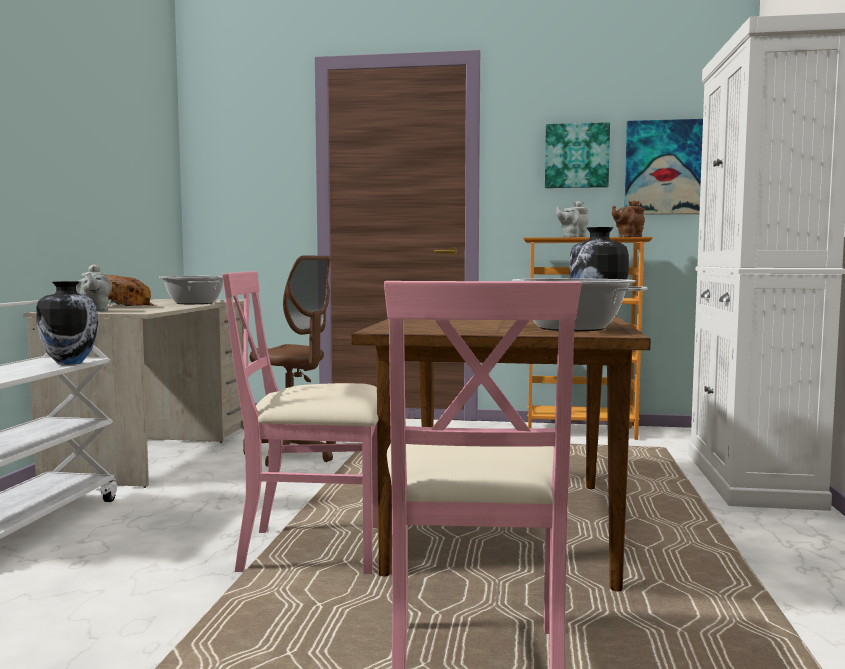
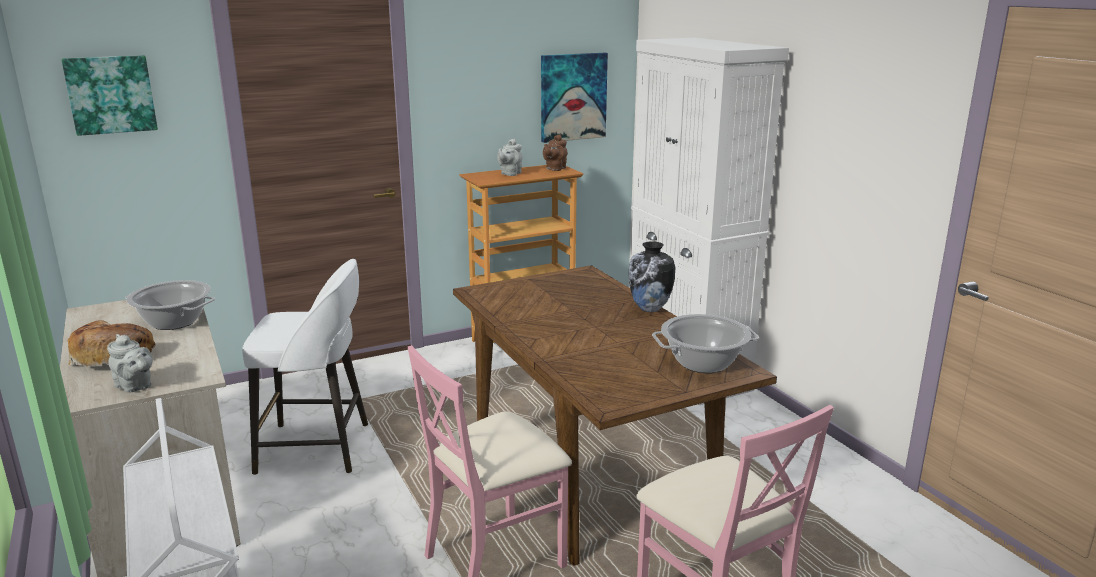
camera: 35 degrees left, 15 degrees up
(70, 363) = (201, 471): vase -> none
(293, 454) = (317, 448): brown office chair -> white stool
(576, 156) = (499, 89): picture -> picture (111, 94)

